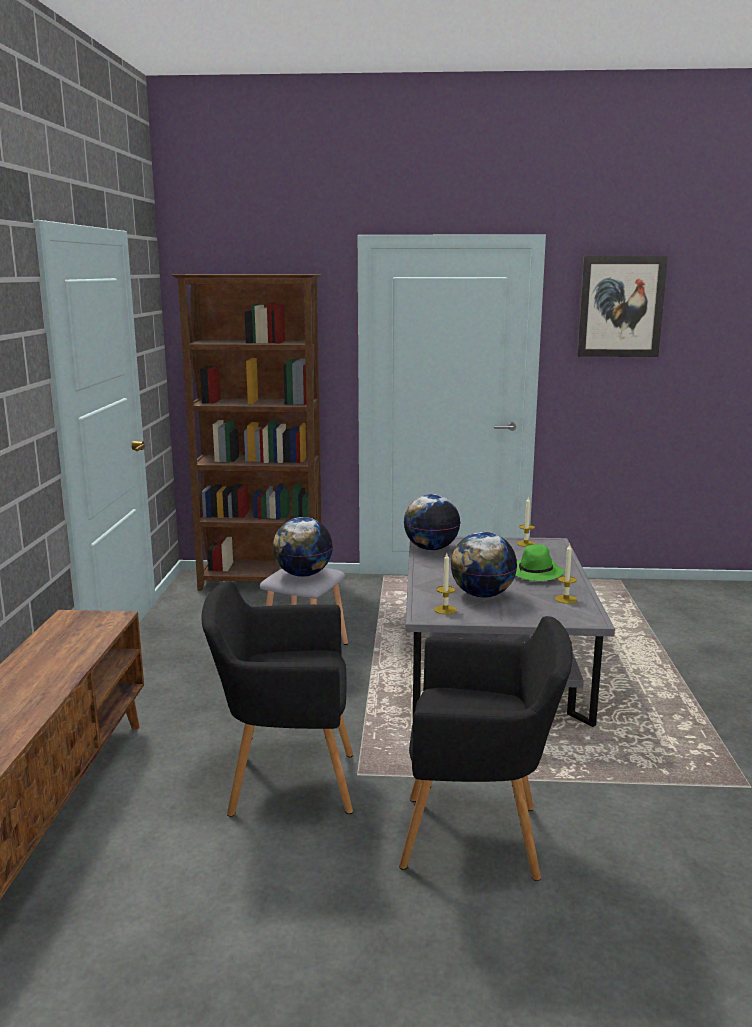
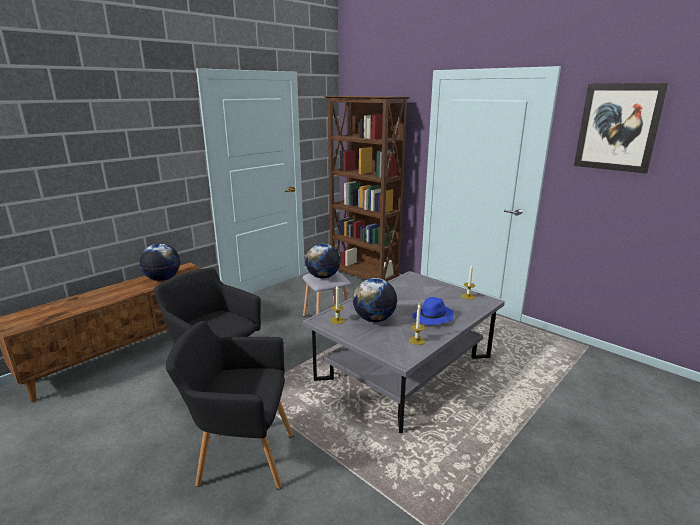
camera: 40 degrees right, 5 degrees up
(431, 548) = (405, 282): globe -> globe (163, 279)
(479, 837) = (241, 457): black armchair -> black armchair turned 135 degrees clockwise
(536, 574) = (432, 318): green hat -> blue hat

